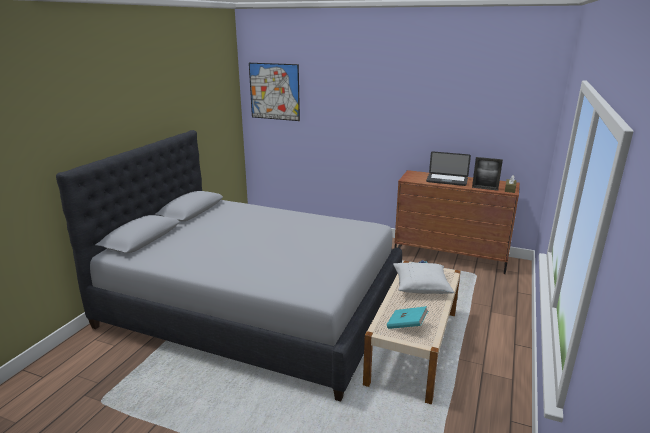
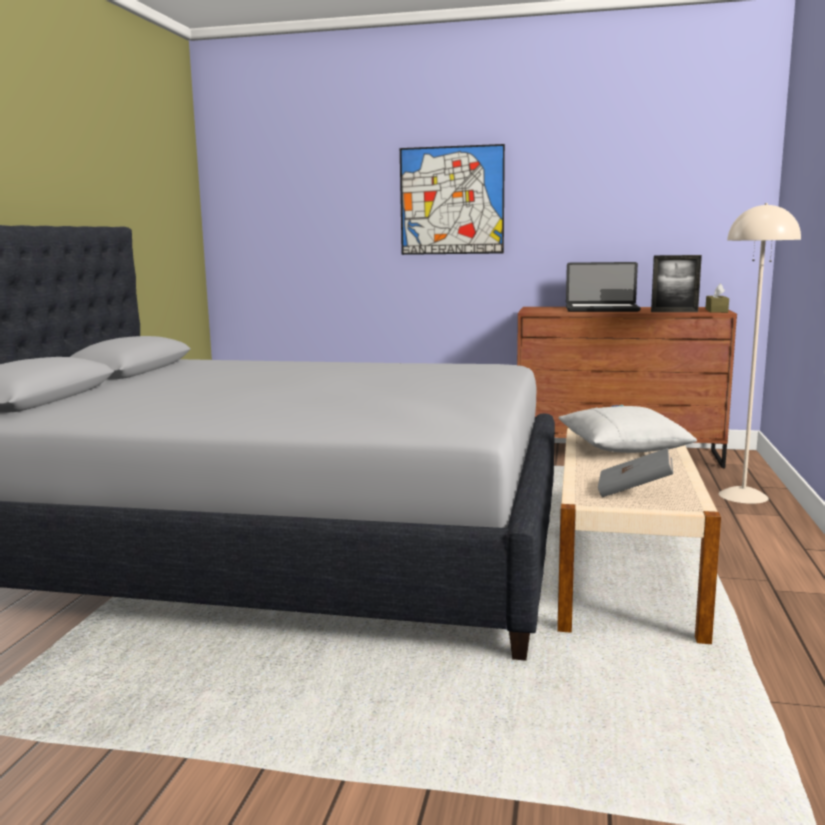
camera: 10 degrees left, 10 degrees down
(274, 91) = (267, 186): picture -> picture (451, 200)
(406, 326) = (634, 491): turquoise book -> grey book
(504, 298) = (743, 496): none -> beige floor lamp

